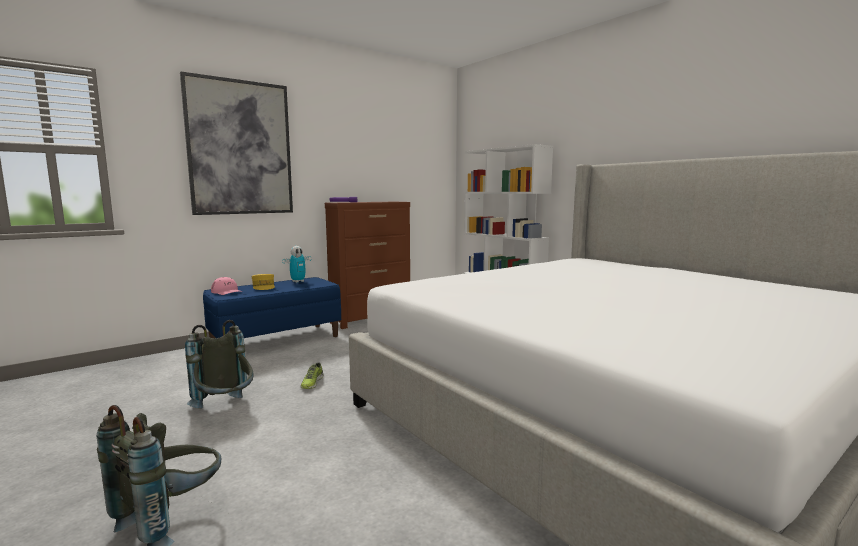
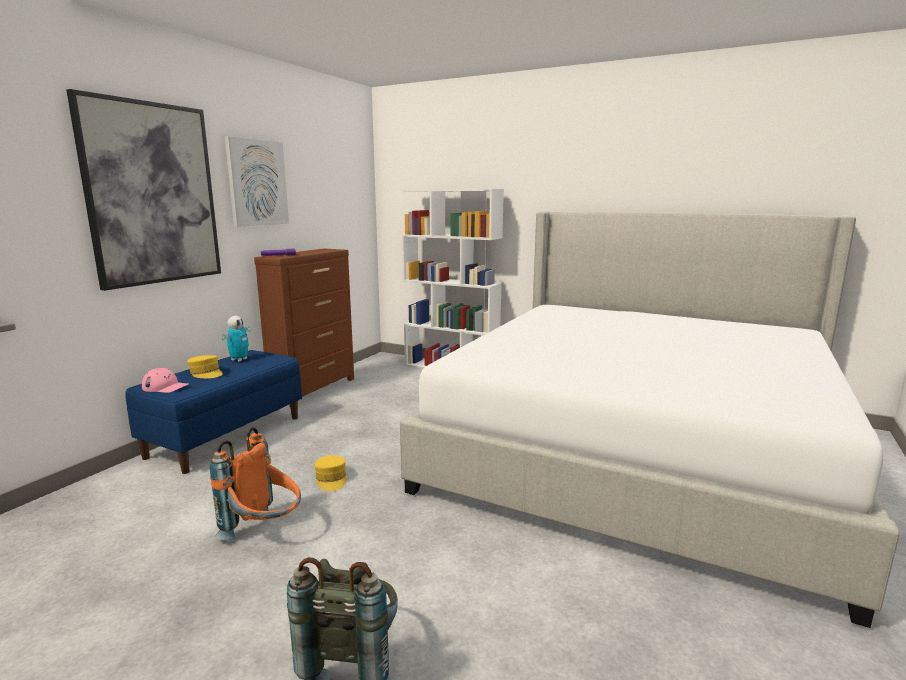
camera: 25 degrees left, 5 degrees up
(225, 409) = (265, 532): grey backpack -> orange backpack
(311, 383) = (331, 479): shoe -> yellow cap
(333, 144) = (257, 183): none -> picture

